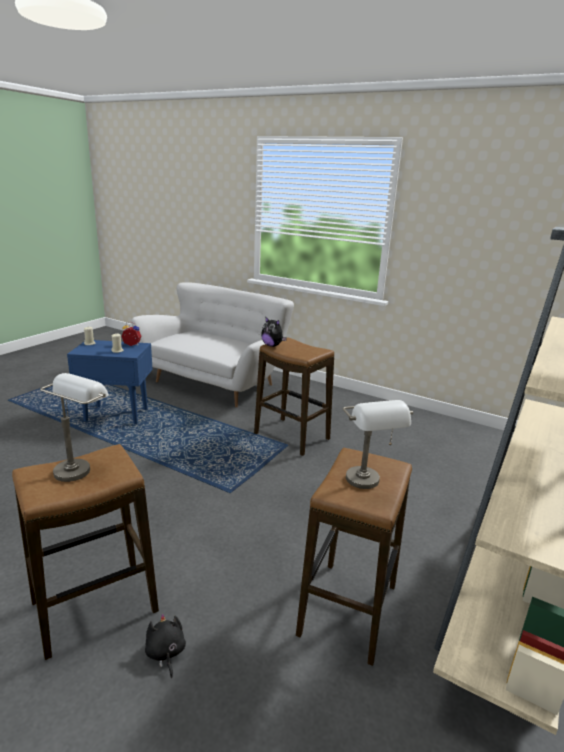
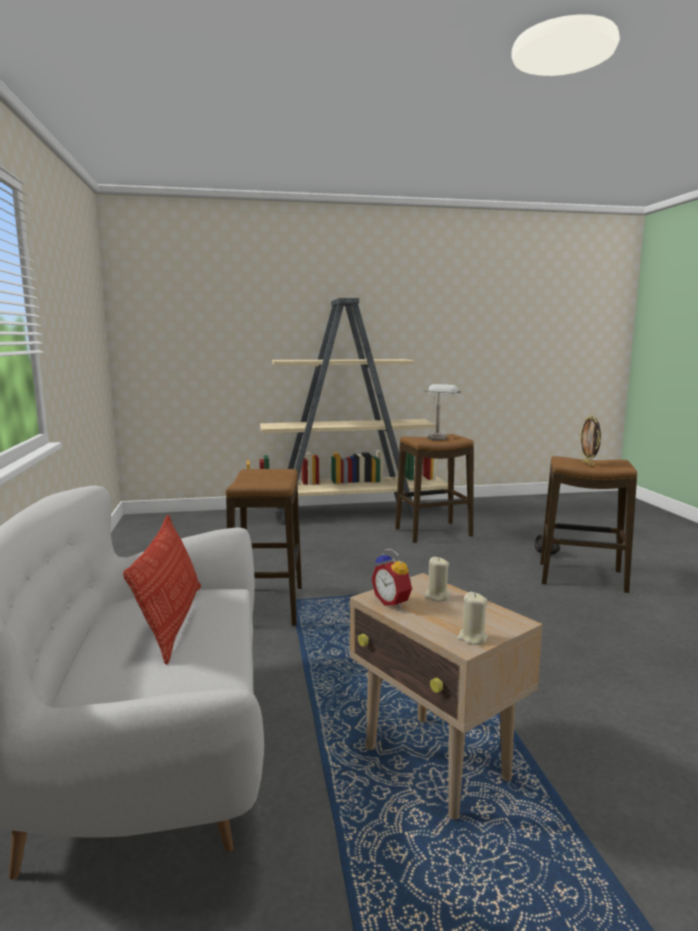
camera: 130 degrees left, 10 degrees down
(80, 466) = (588, 464): grey table lamp -> picture frame
(116, 415) = (436, 764): blue side table -> beige side table
(221, 347) = (172, 621): none -> pillow
(272, 345) = (279, 484): plush toy -> none

